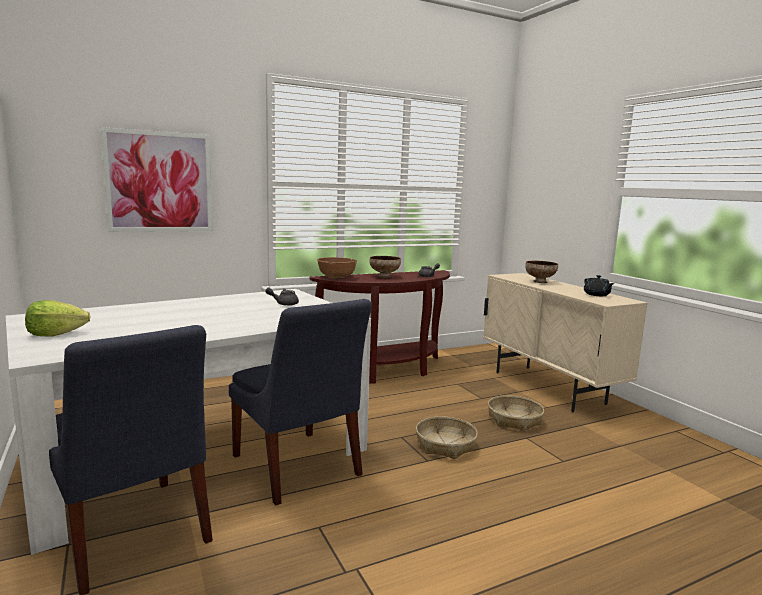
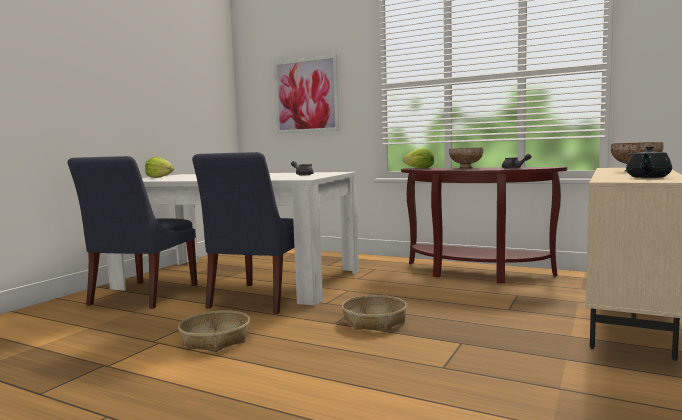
camera: 55 degrees right, 5 degrees down
(336, 277) = (419, 168): brown bowl -> lettuce
(514, 420) = (491, 330): basket -> basket (215, 340)

